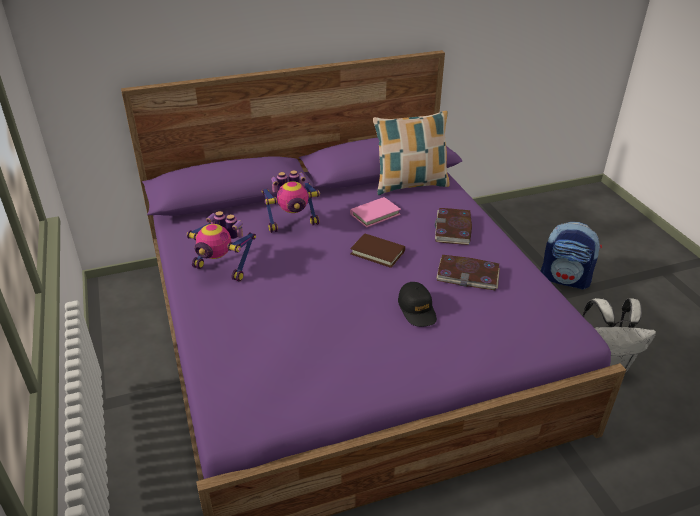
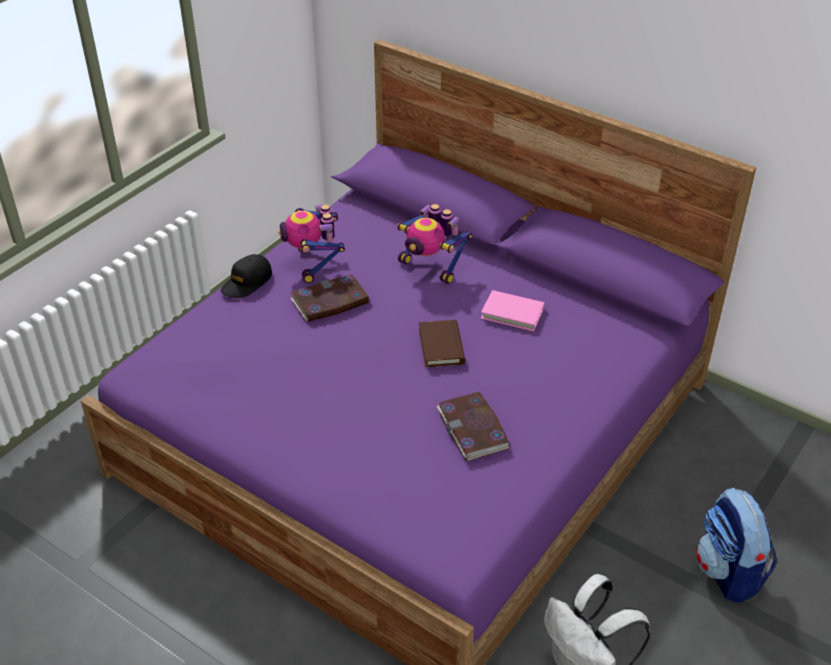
camera: 55 degrees right, 5 degrees up
(410, 185) = (604, 312): pillow -> none
(417, 309) = (376, 415): black cap -> black cap (247, 282)
(453, 229) = (550, 383): book -> book (330, 301)

